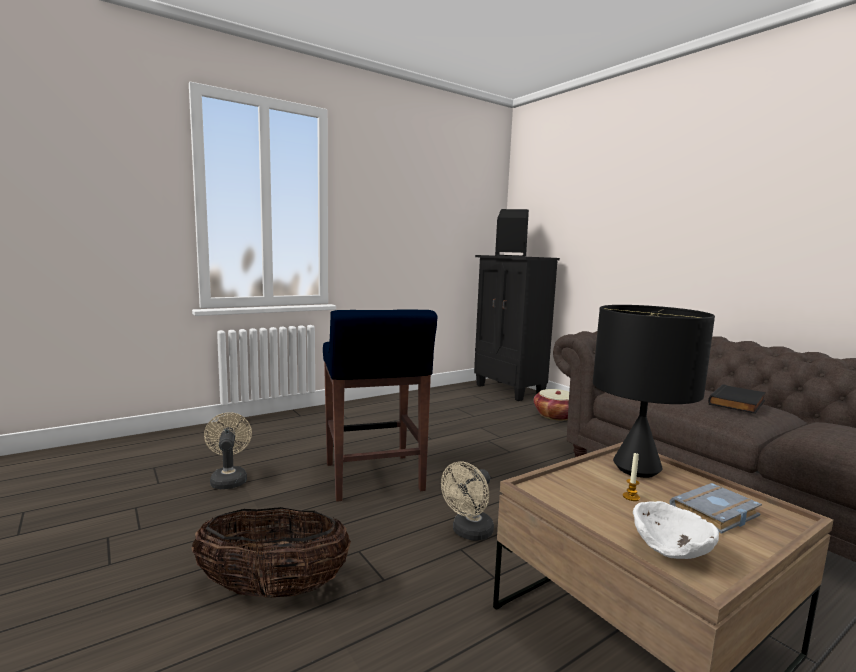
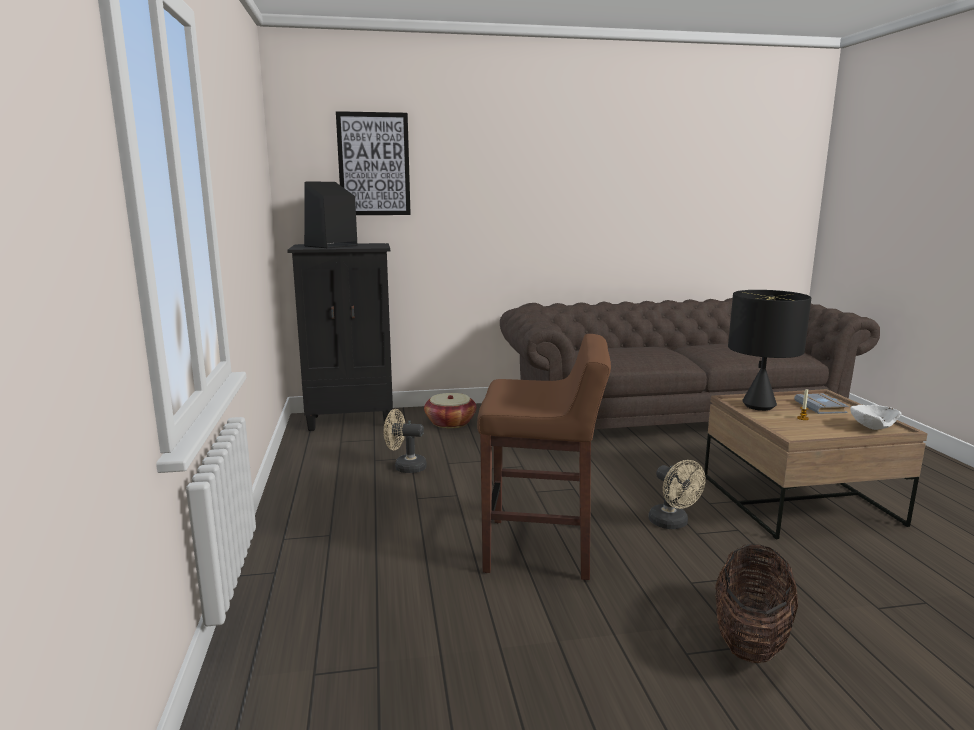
camera: 65 degrees left, 5 degrees up
(229, 479) = (481, 659): beige fan -> beige fan (405, 467)
(373, 478) = (541, 548): blue stool -> brown stool
(562, 195) = (374, 164): none -> picture
(738, 403) = (653, 350): black book -> none

